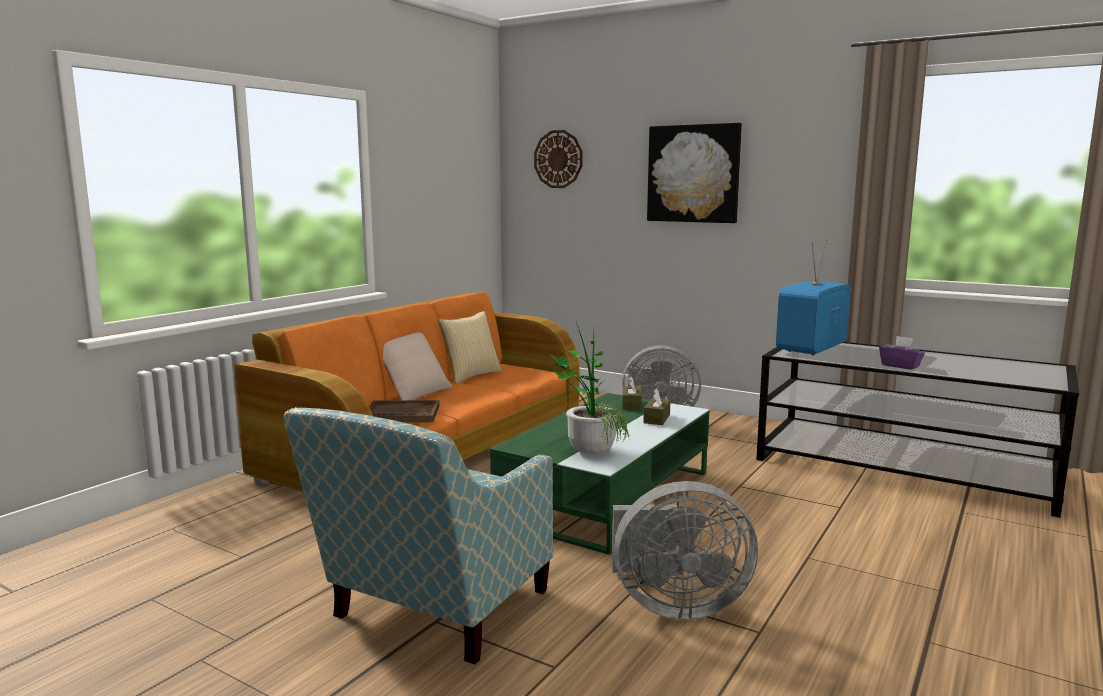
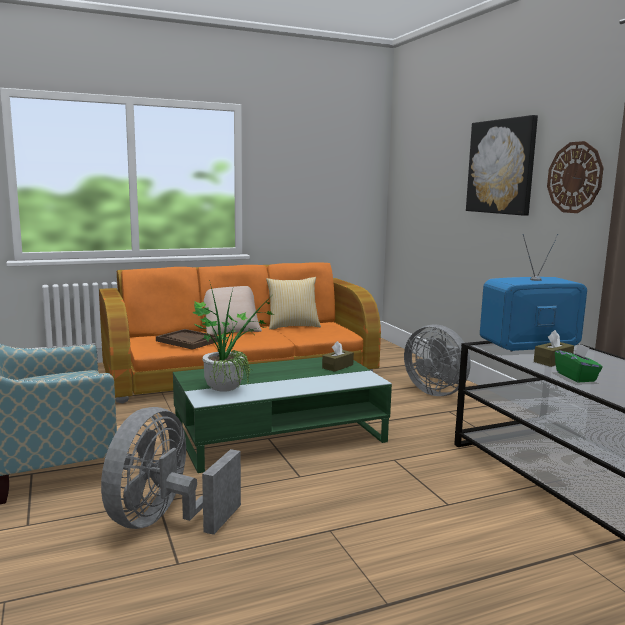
camera: 35 degrees right, 0 degrees up
(558, 159) = (419, 155): wall clock -> wall clock (575, 177)
(656, 419) = (329, 380): brown tissue box -> brown tissue box (553, 361)
(674, 605) = (165, 521): grey fan -> grey fan turned 75 degrees clockwise
(900, 366) = (576, 377): purple tissue box -> green tissue box

